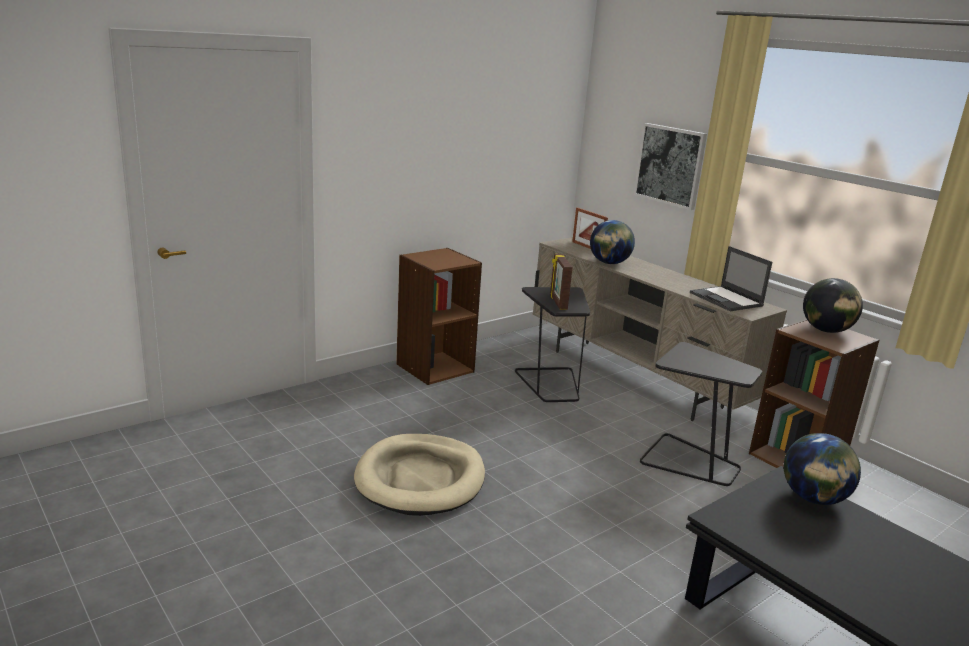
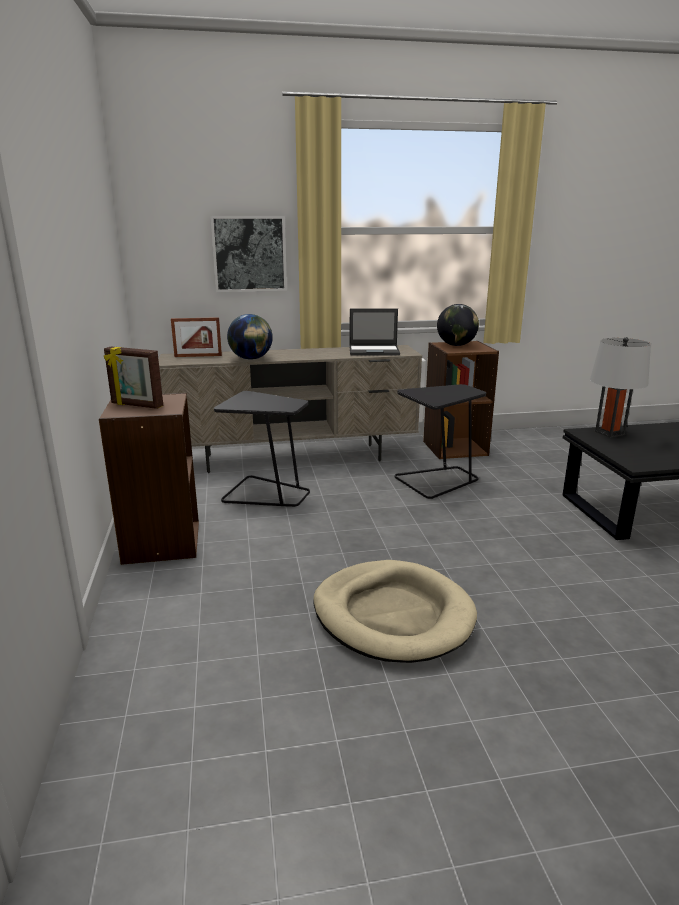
camera: 60 degrees left, 0 degrees up
(557, 302) = (271, 405): picture frame -> picture frame (136, 405)
(813, 498) = (609, 433): globe -> grey table lamp

